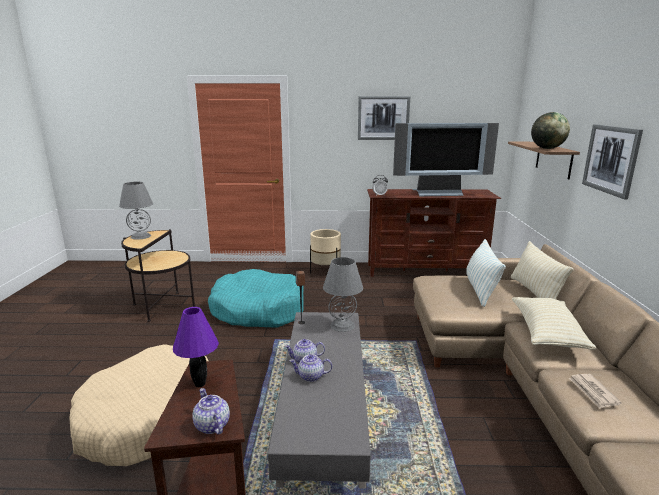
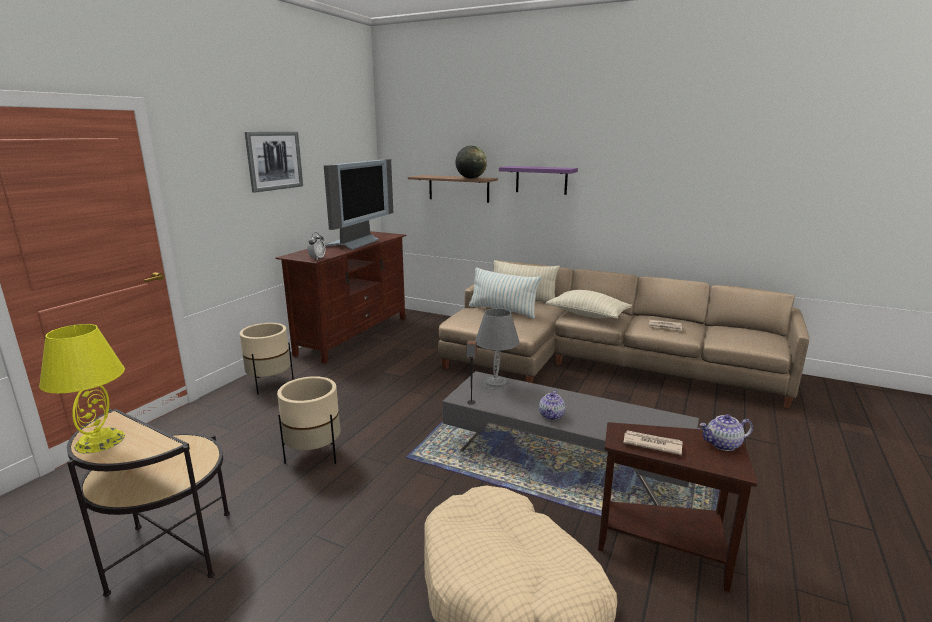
camera: 65 degrees left, 0 degrees up
(140, 236) = (100, 441): grey table lamp -> yellow table lamp
(199, 384) = (651, 444): purple table lamp -> newspaper
(258, 310) = (314, 455): turquoise dog bed -> beige planter
(310, 377) = (583, 419): teapot -> none
(611, 159) = (541, 180): picture -> purple shelf

